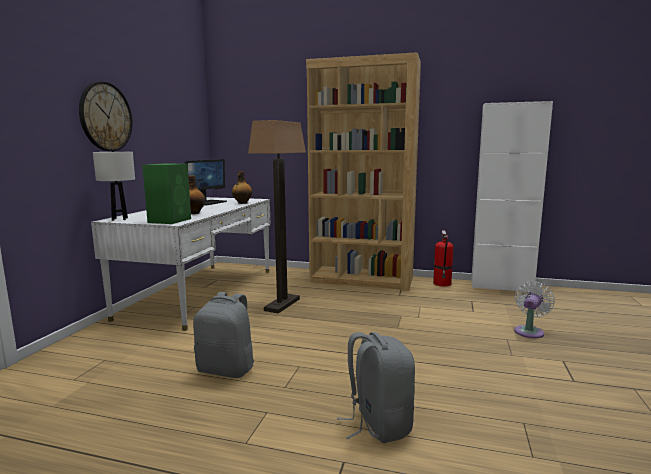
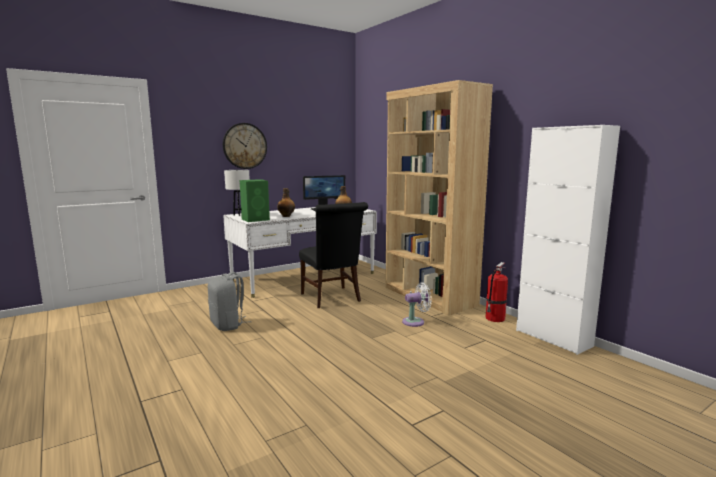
camera: 40 degrees right, 0 degrees up
(282, 305) = (332, 298): floor lamp -> black chair
(378, 424) = (232, 382): grey backpack -> none
(529, 331) = (475, 380): white fan -> white fan (415, 322)

